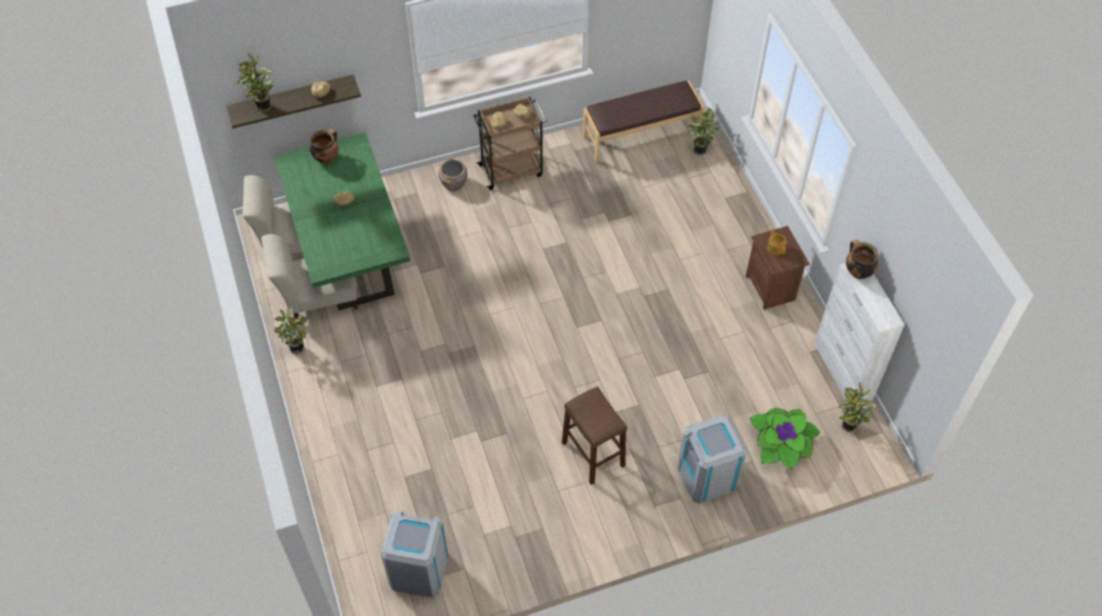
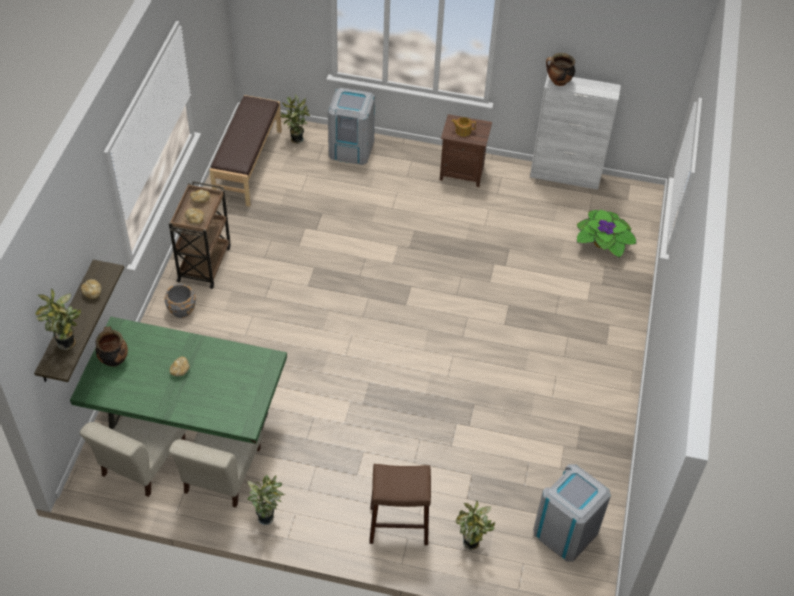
camera: 60 degrees left, 5 degrees down
(593, 454) = (533, 357): brown stool -> brown stool (398, 525)
(707, 476) = (601, 299): grey trash can -> grey trash can (351, 148)
(848, 427) = (613, 199): potted plant -> potted plant (472, 544)

